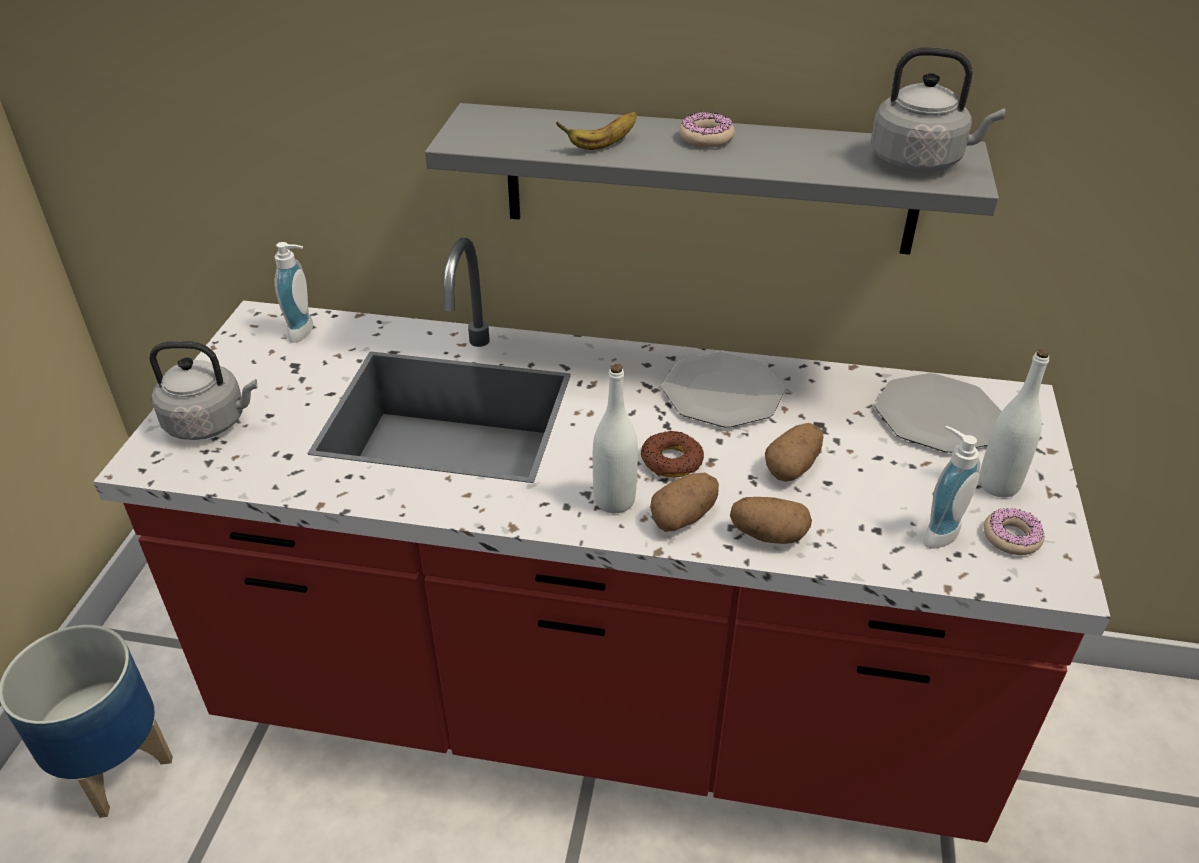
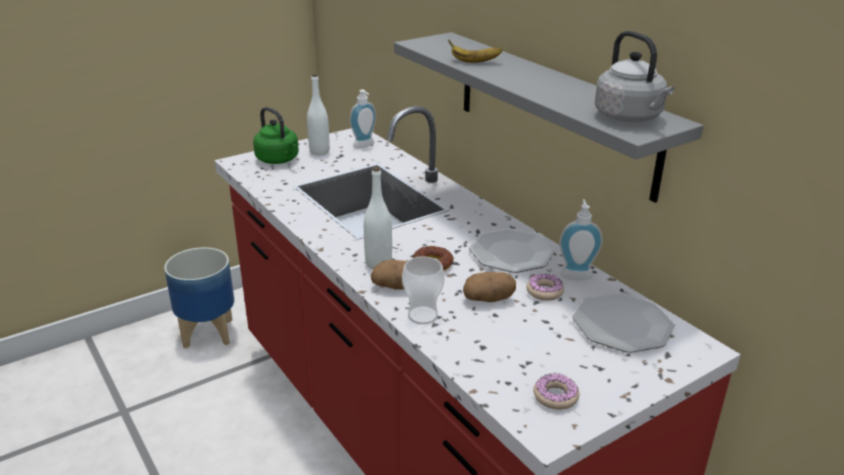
camera: 45 degrees right, 10 degrees down
(210, 423) = (279, 160): grey kettle -> green kettle
(706, 138) = (532, 74): donut -> donut (544, 292)
(768, 535) = (422, 315): potato -> cup
(936, 531) = (514, 367): soap dispenser -> soap dispenser (576, 273)
(998, 485) = (596, 372): white bottle -> white bottle (319, 152)

